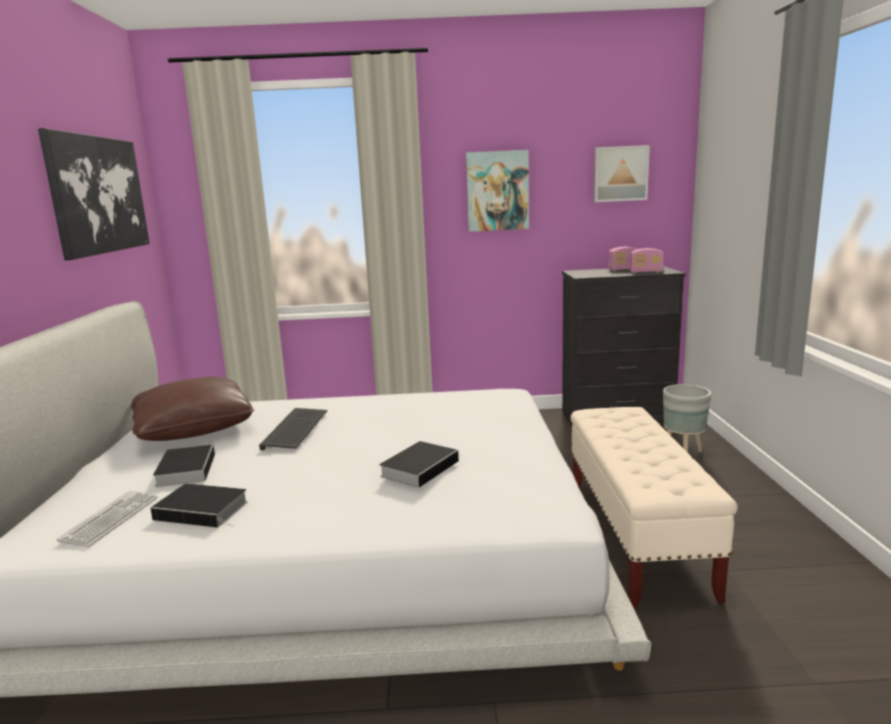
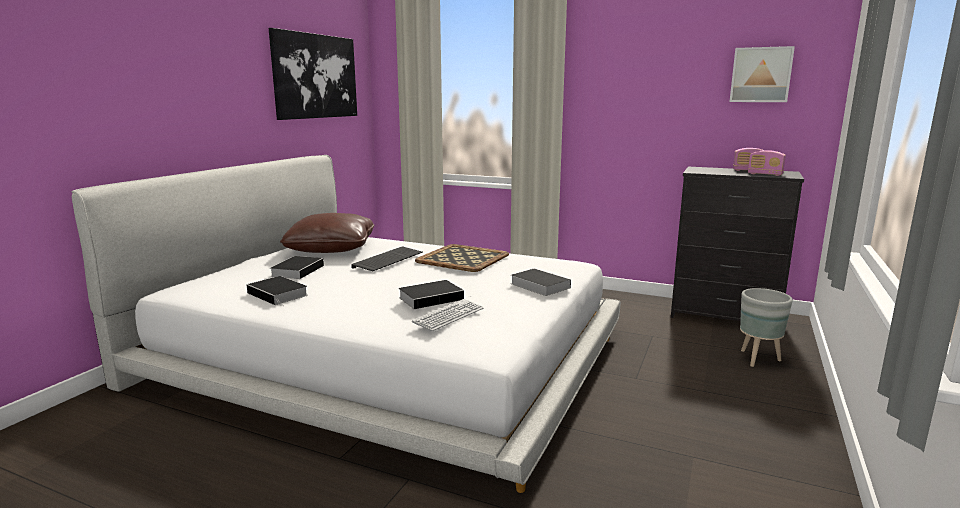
camera: 25 degrees right, 0 degrees up
(111, 519) = (228, 288): keyboard -> keyboard (449, 316)
(384, 409) = (464, 258): none -> tray
(497, 191) = (634, 87): picture -> none
(506, 425) = (538, 285): none -> book
(636, 538) = (635, 410): beige bench -> none

